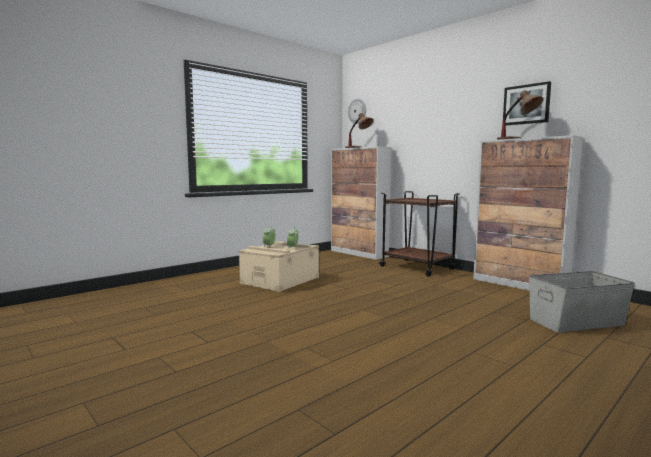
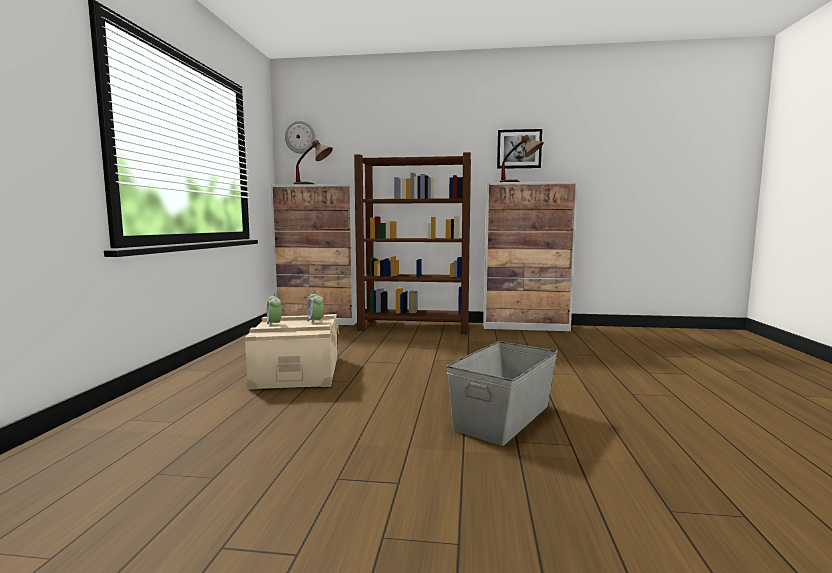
camera: 40 degrees left, 0 degrees up
(417, 268) = (415, 327): brown cart -> brown bookcase
(575, 322) = (622, 349): grey storage box -> grey storage box (502, 417)

